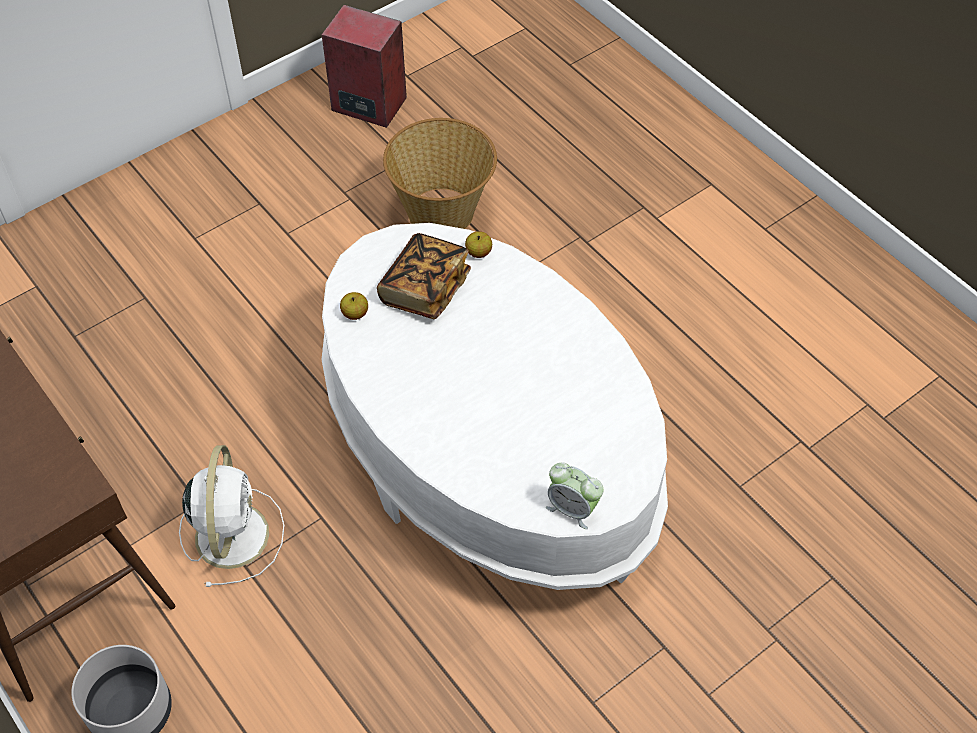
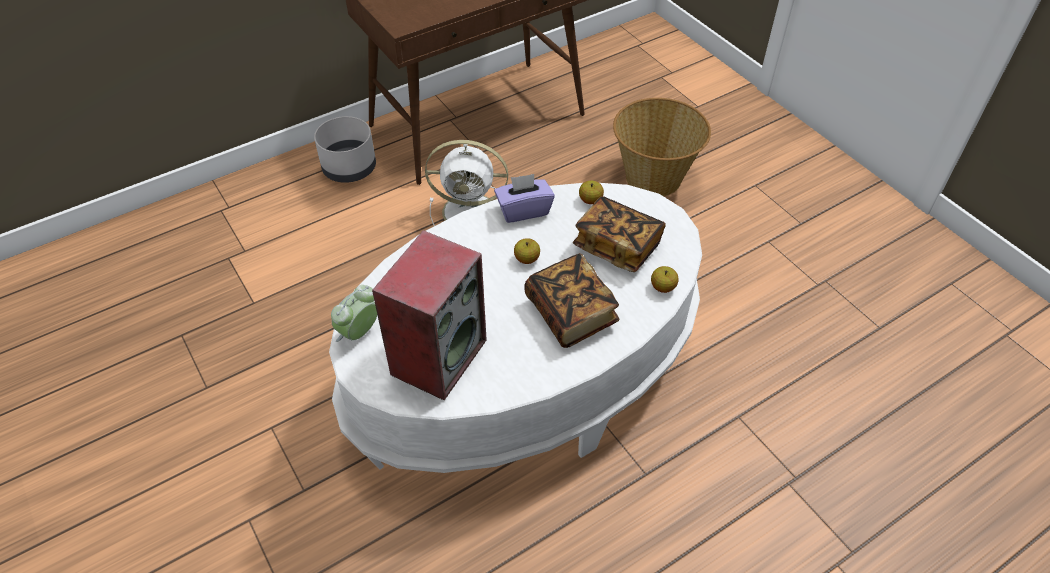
camera: 95 degrees right, 5 degrees down
(367, 104) = (951, 301): speaker -> speaker (438, 355)
(373, 374) = (523, 210): none -> purple tissue box
(442, 212) = (812, 355): basket -> basket (653, 179)
(450, 366) = (527, 259): none -> apple
(521, 324) = (571, 313): none -> book

